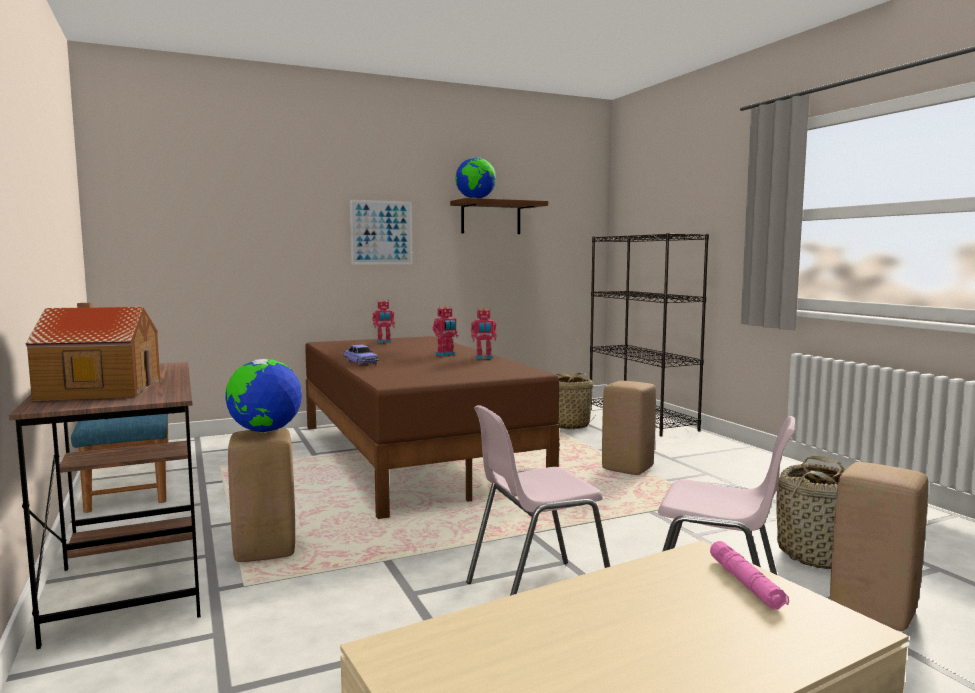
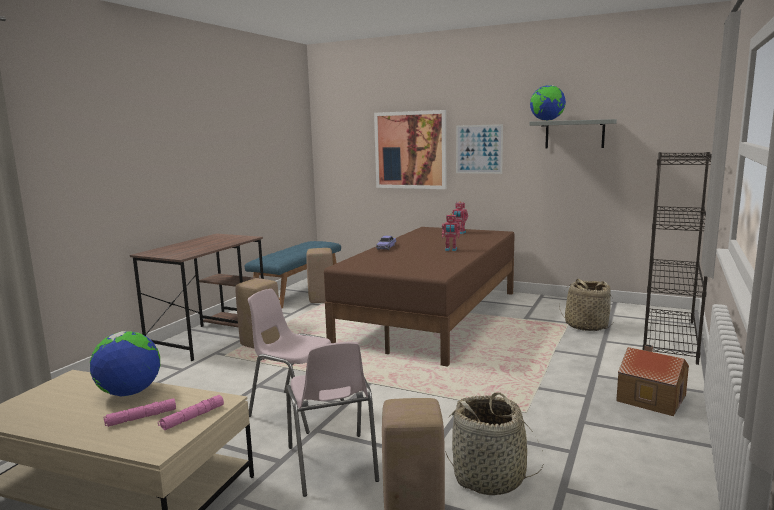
camera: 50 degrees right, 5 degrees up
(99, 389) = (183, 248): toy house -> toy house (650, 397)
(265, 431) = (260, 281): globe -> globe (129, 393)
(280, 231) = (410, 150): none -> picture
(483, 358) = (461, 257): toy robot -> none
(491, 218) = (574, 134): brown shelf -> grey shelf
(628, 469) = (537, 371): beige stool -> beige stool (322, 300)
(705, 618) = (141, 418): none -> pink flashlight

